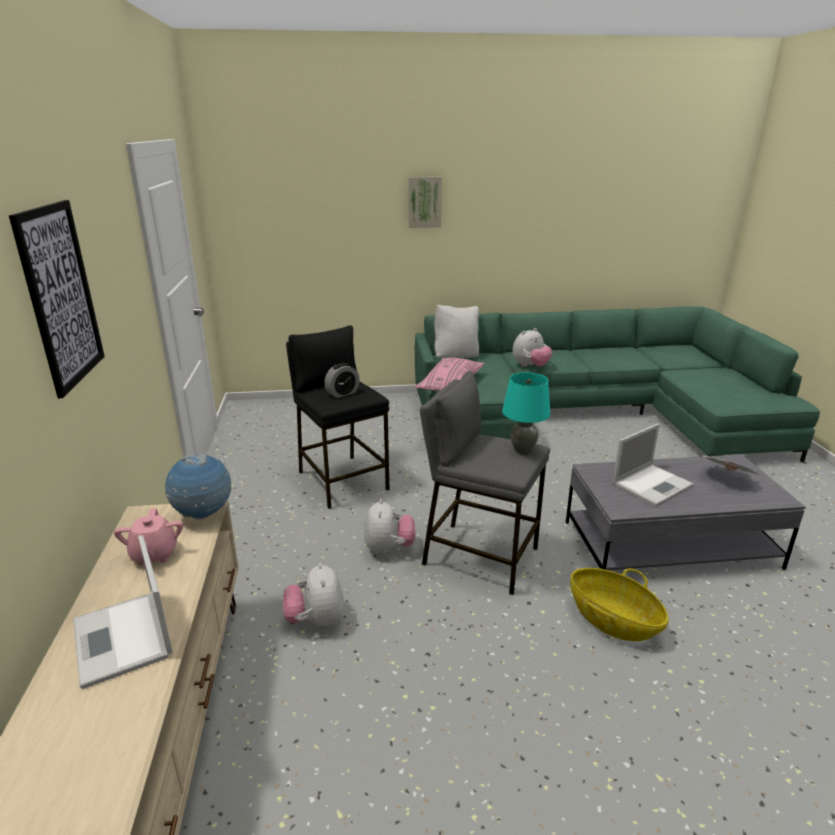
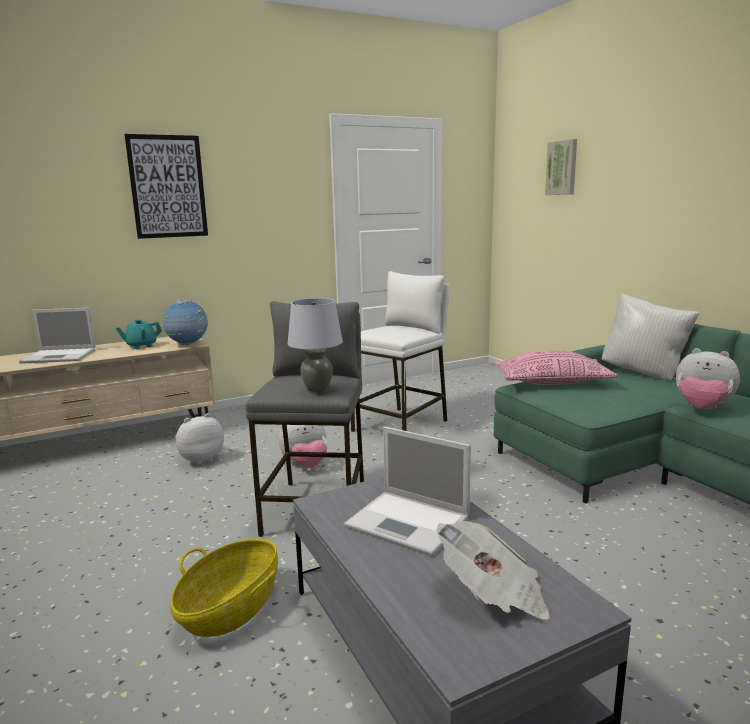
camera: 70 degrees right, 10 degrees down
(123, 639) = (60, 356): laptop -> laptop turned 135 degrees counterclockwise
(154, 554) = (141, 346): pink teapot -> turquoise teapot
(342, 393) = (390, 330): alarm clock -> none
(342, 480) = (401, 426): black stool -> white stool
(424, 202) = (672, 167): picture -> picture (562, 168)
(523, 451) = (317, 390): turquoise table lamp -> grey table lamp

